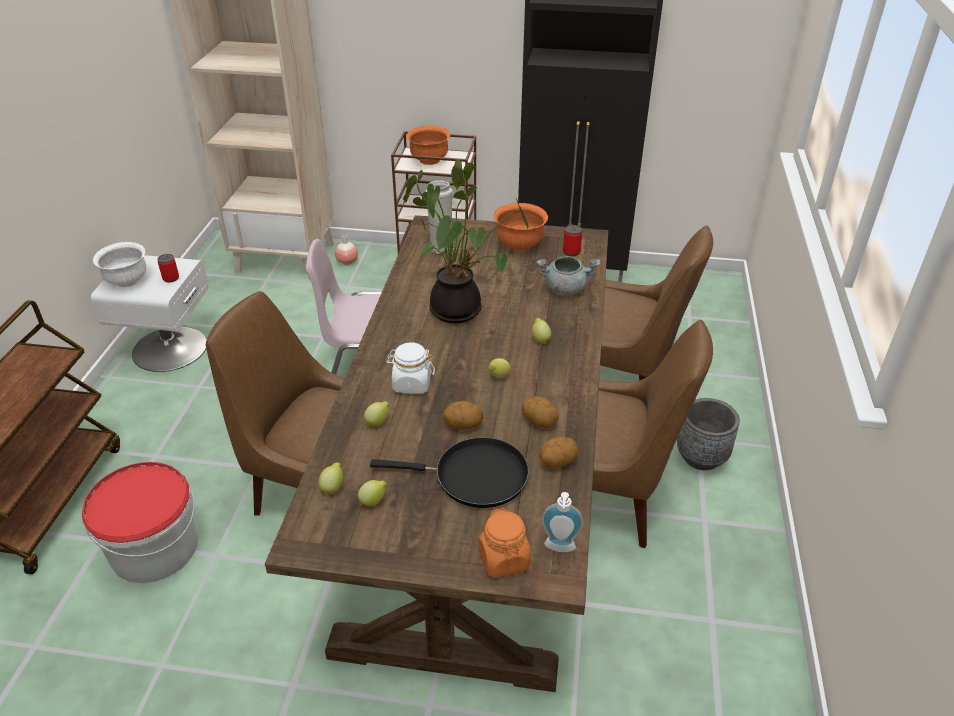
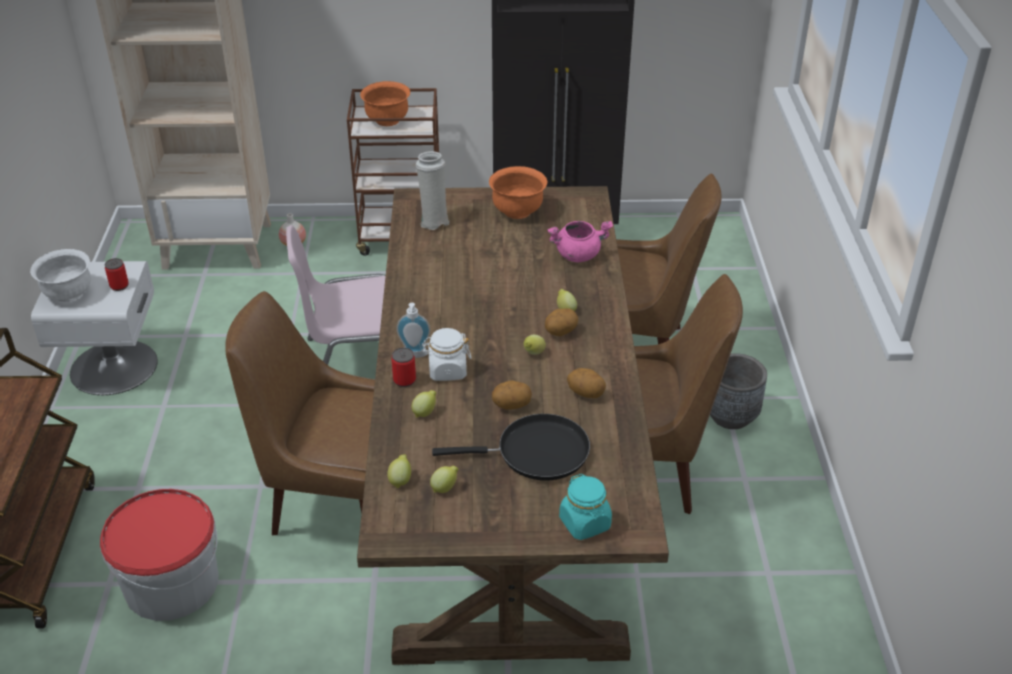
camera: 10 degrees left, 0 degrees up
(460, 309) = (474, 288): potted plant -> none
(504, 559) = (585, 523): orange jar -> turquoise jar
(557, 462) = (613, 429): potato -> potato (560, 332)
(559, 549) = (634, 507): soap dispenser -> soap dispenser (414, 356)
(565, 289) = (578, 255): grey cooking pot -> pink cooking pot
(571, 252) = (574, 214): can -> can (404, 380)

